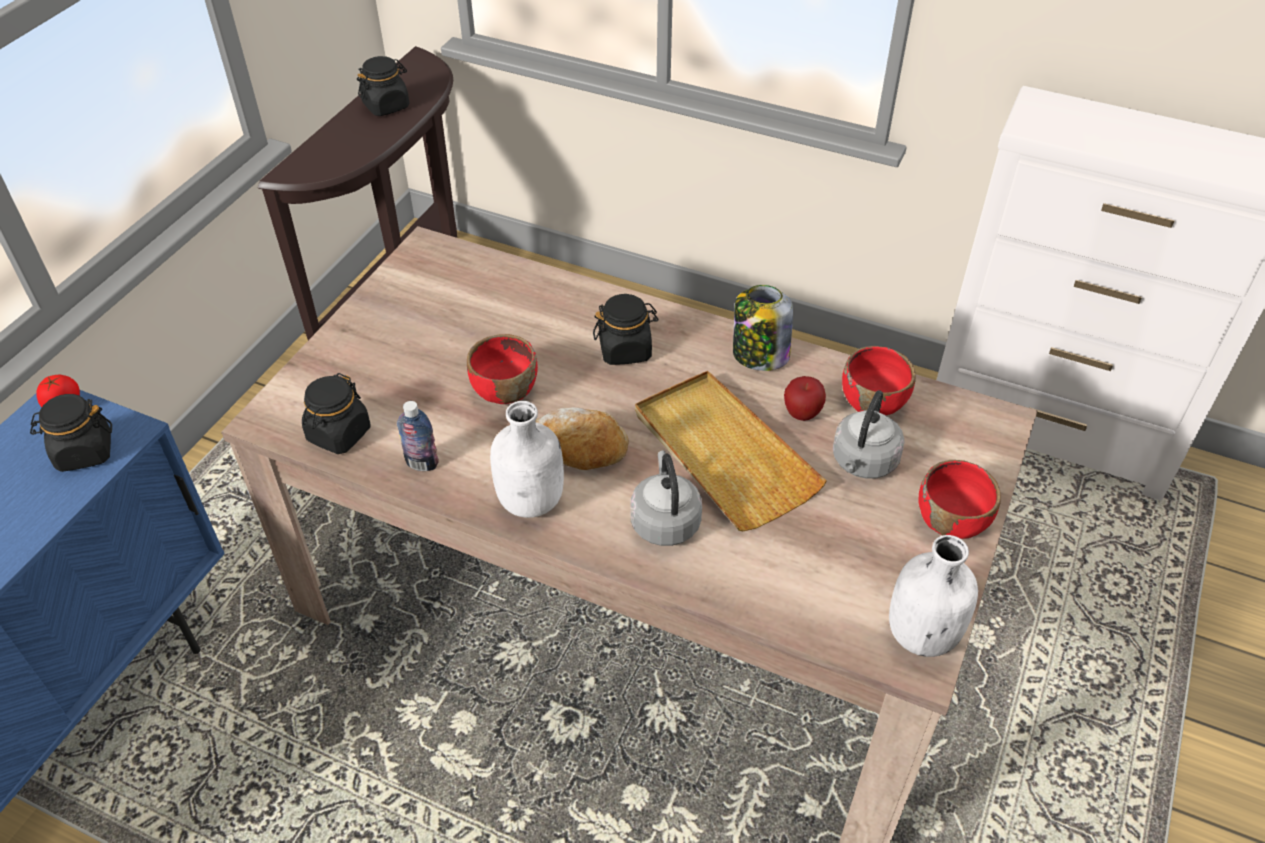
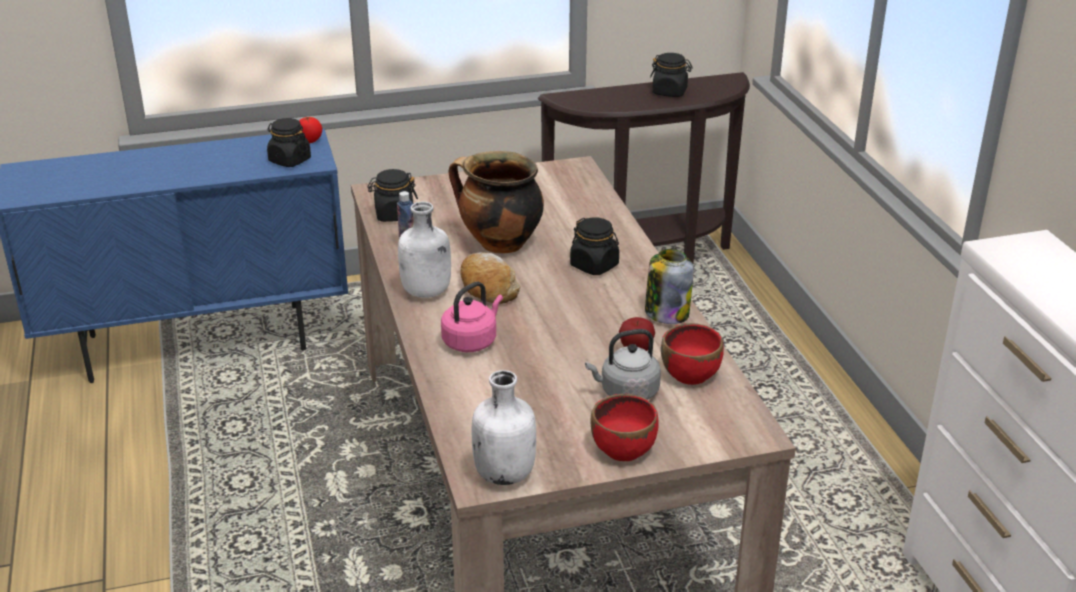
camera: 50 degrees right, 15 degrees down
(504, 391) = (499, 244): red bowl -> cooking pot
(664, 520) = (471, 341): grey kettle -> pink kettle
(723, 453) = (556, 337): beige tray -> none

